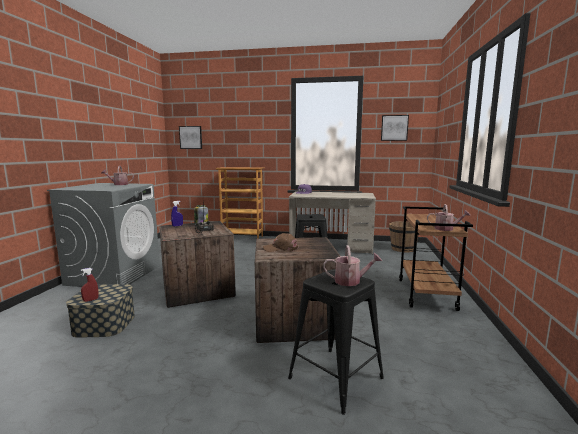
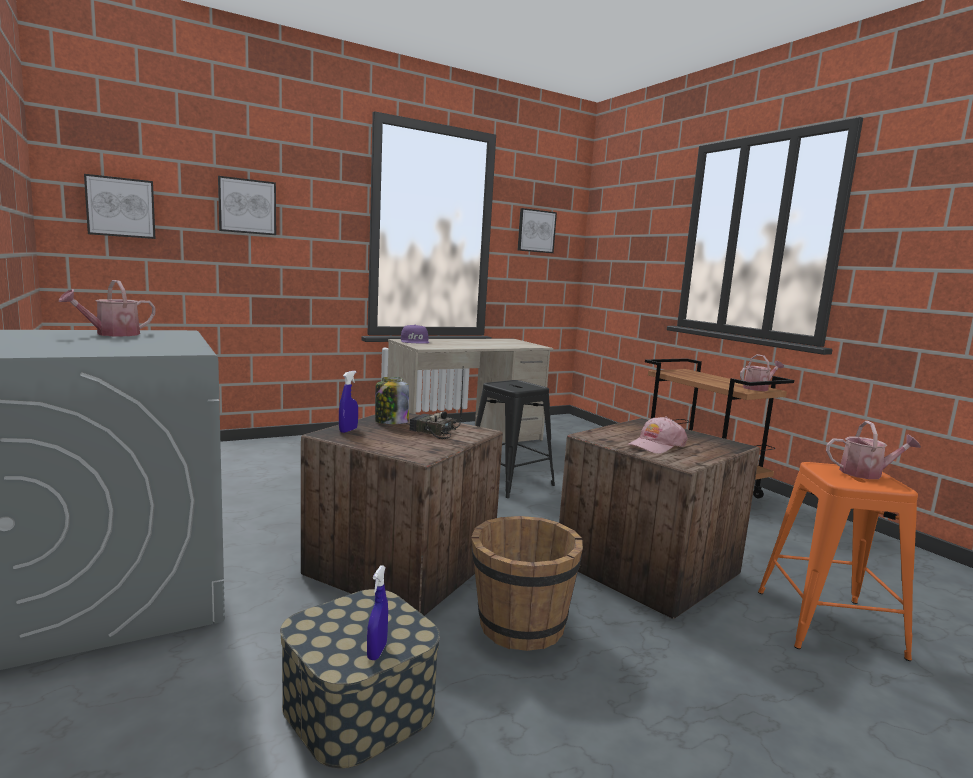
camera: 40 degrees left, 0 degrees up
(90, 300) = (377, 651): red spray bottle -> blue spray bottle
(235, 131) = (247, 206): none -> picture
(242, 237) = (273, 444): bookcase -> none
(281, 248) = (656, 445): brown cap -> pink cap
(335, 378) = (827, 623): black stool -> orange stool
(351, 281) = (866, 473): watering can -> watering can turned 45 degrees clockwise
(402, 249) = (562, 427): brown bucket -> brown bucket (520, 626)

